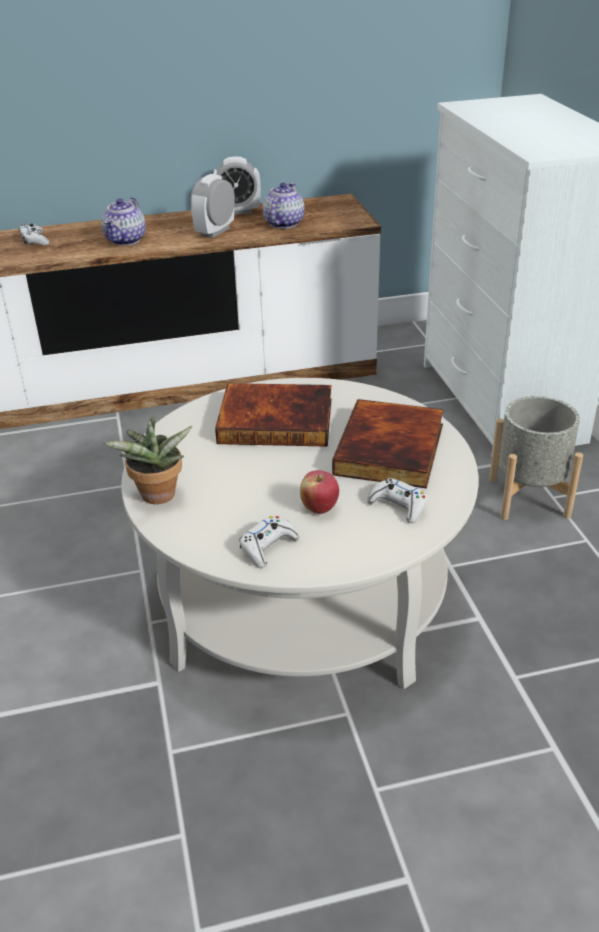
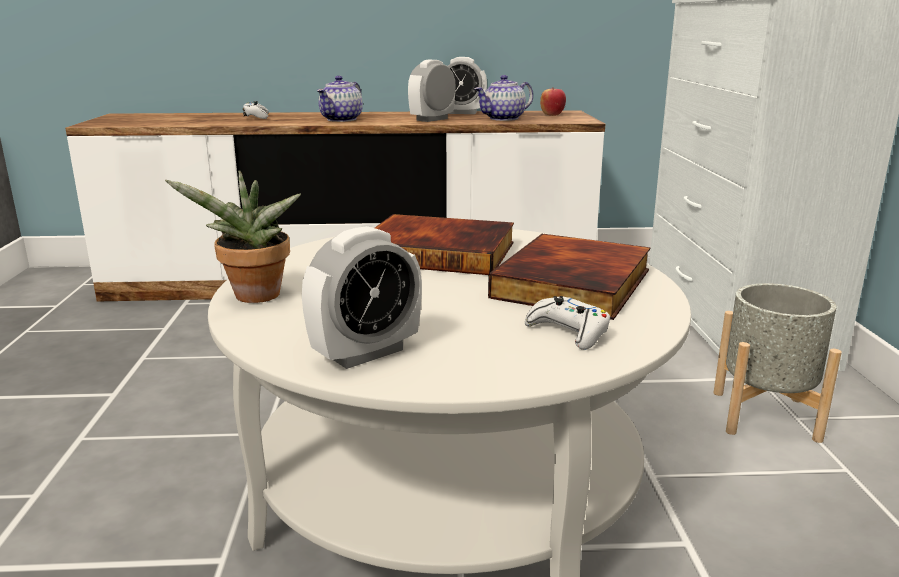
camera: 10 degrees right, 15 degrees down
(268, 547) = (366, 353): white game controller -> alarm clock
(283, 223) = (503, 118): teapot -> teapot turned 150 degrees counterclockwise
(319, 508) = (456, 324): apple -> apple (552, 115)

